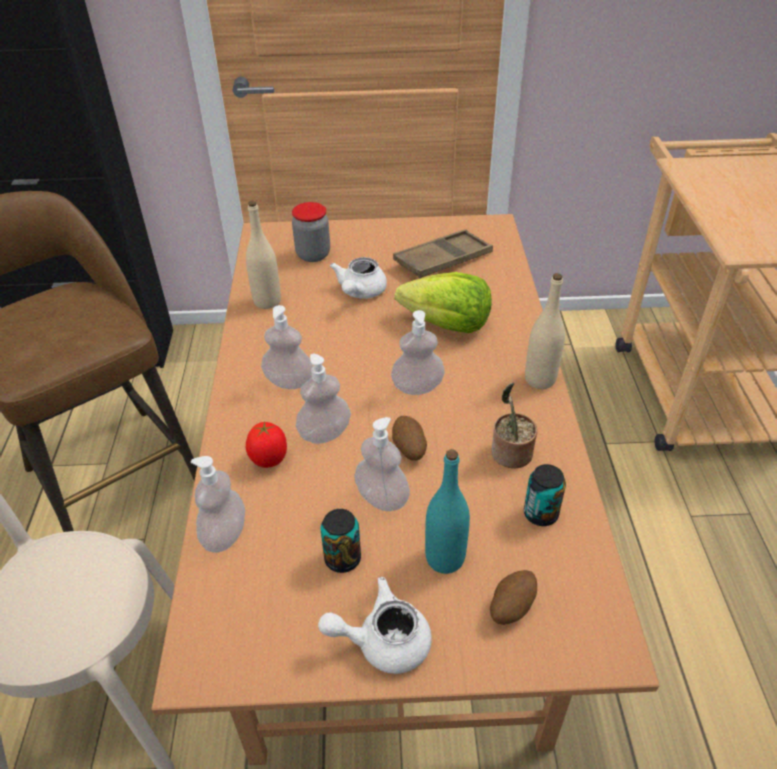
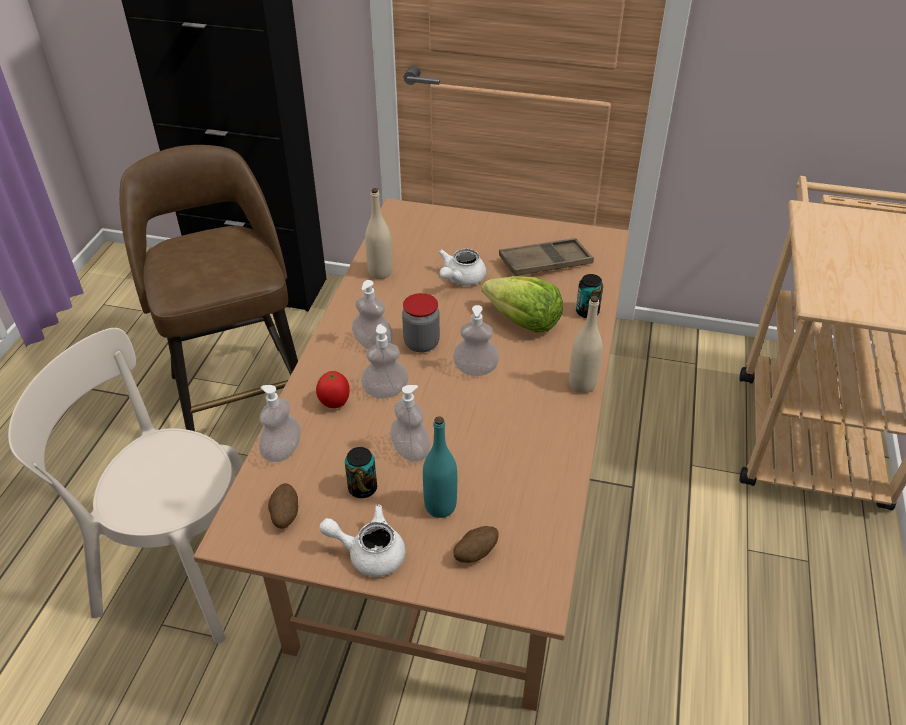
camera: 15 degrees right, 0 degrees up
(313, 254) = (434, 238): jar -> jar (421, 343)
(409, 449) = (447, 418): potato -> potato (284, 515)
(510, 455) = (527, 440): potted plant -> none
(540, 514) = (531, 491): can -> can (587, 312)

